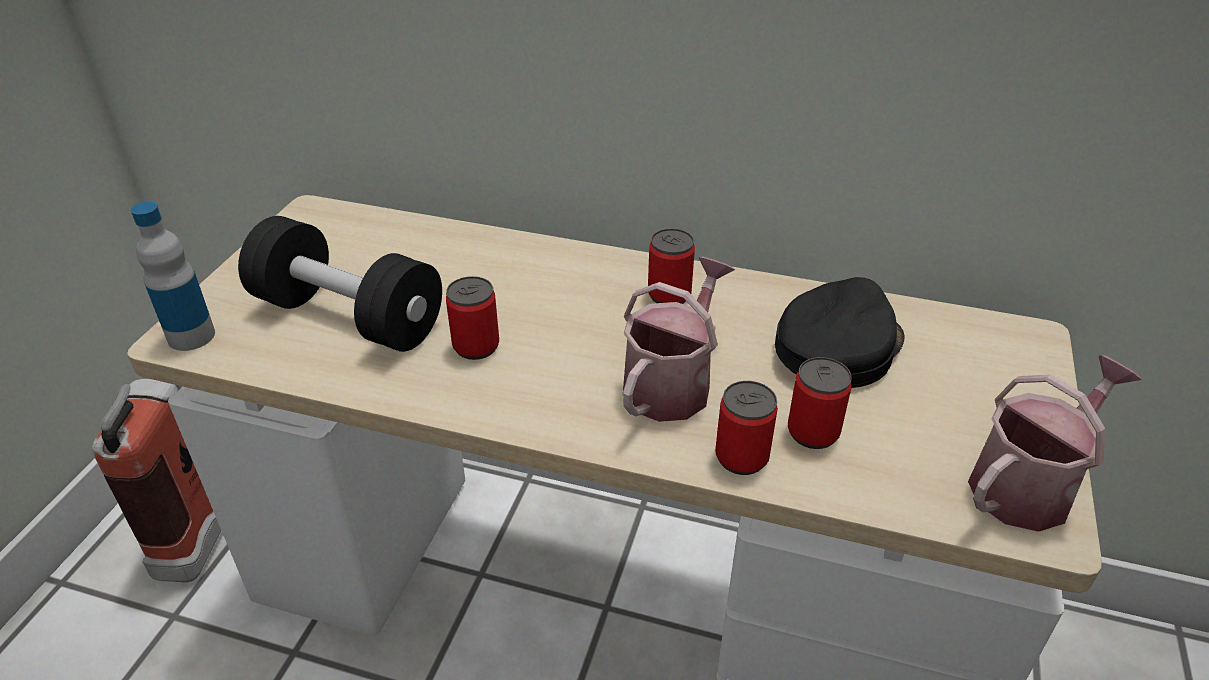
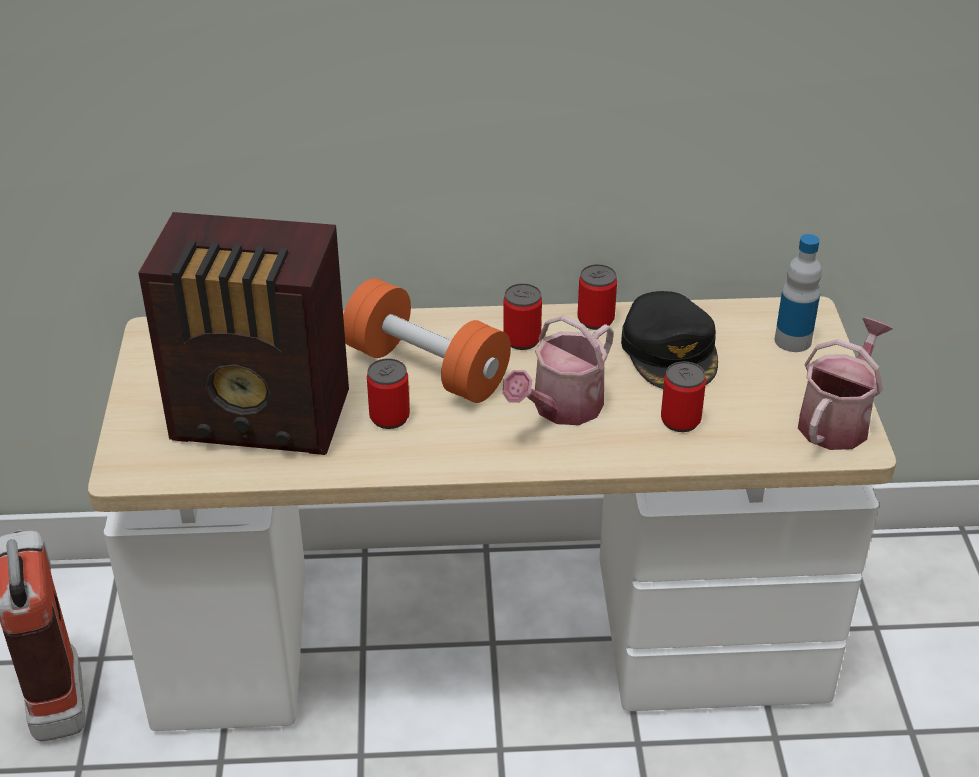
camera: 20 degrees left, 0 degrees up
(191, 336) = (137, 466): bottle -> bottle (793, 340)
(348, 317) = (264, 418): black dumbbell -> radio
(548, 303) = (426, 369): none -> orange dumbbell
(672, 382) = (561, 409): watering can -> watering can turned 150 degrees counterclockwise
(741, 457) = (638, 450): can -> can (595, 320)
(837, 345) = (670, 351): black cap -> black cap turned 150 degrees clockwise

